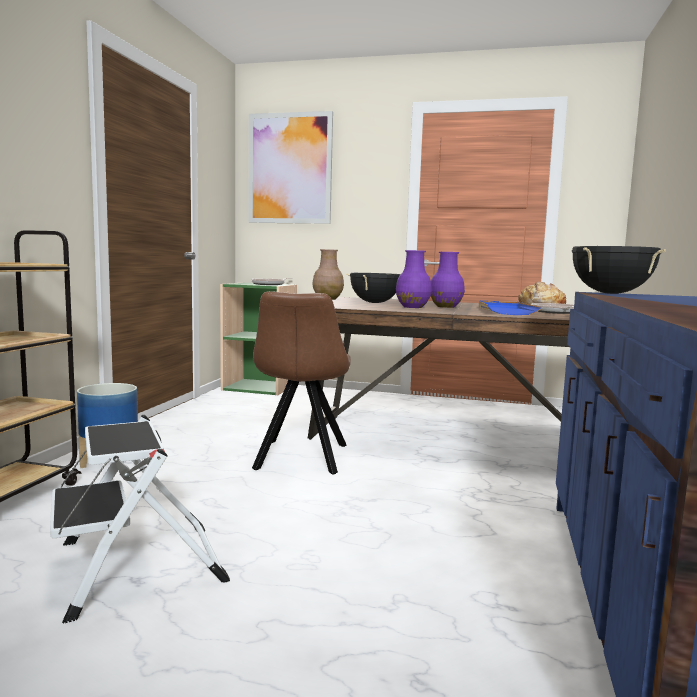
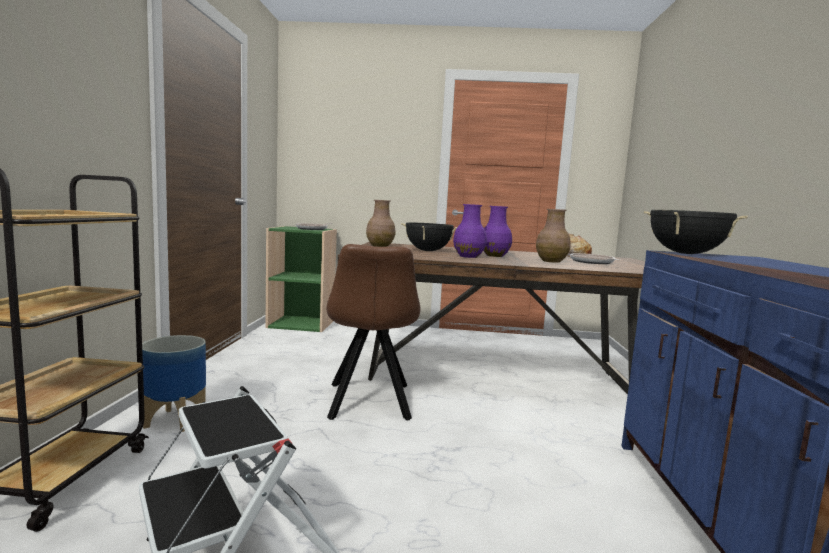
camera: 10 degrees left, 0 degrees up
(290, 169) = (331, 122): picture -> none
(505, 311) = (551, 261): blue tray -> brown vase

